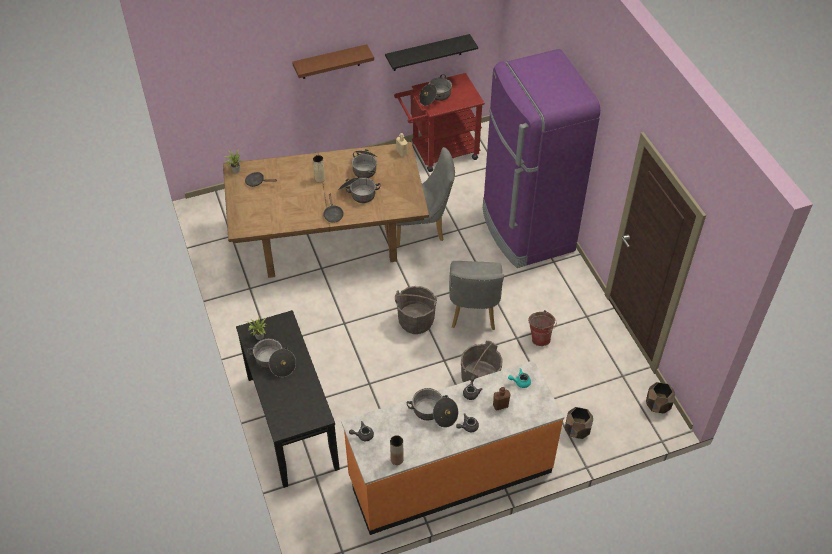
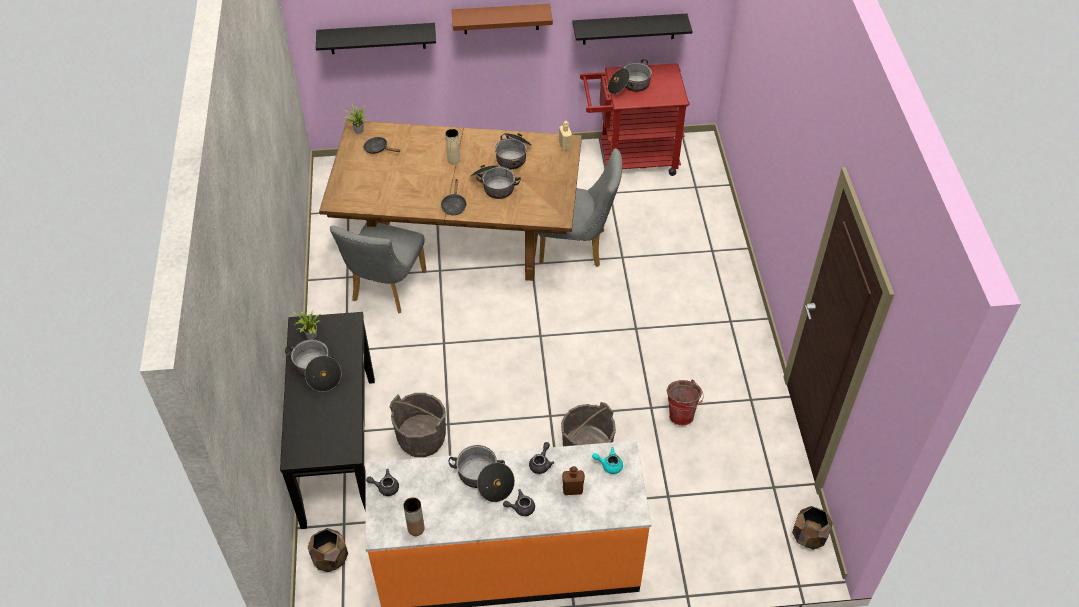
camera: 15 degrees right, 0 degrees up
(235, 94) = (377, 38): none -> black shelf
(416, 321) = (532, 359): grey bucket -> grey bucket (422, 438)
(473, 313) = (606, 365): grey chair -> grey chair (386, 290)
(526, 230) = (708, 275): purple fridge -> none
(577, 430) = (691, 544): brown planter -> brown planter (330, 559)

